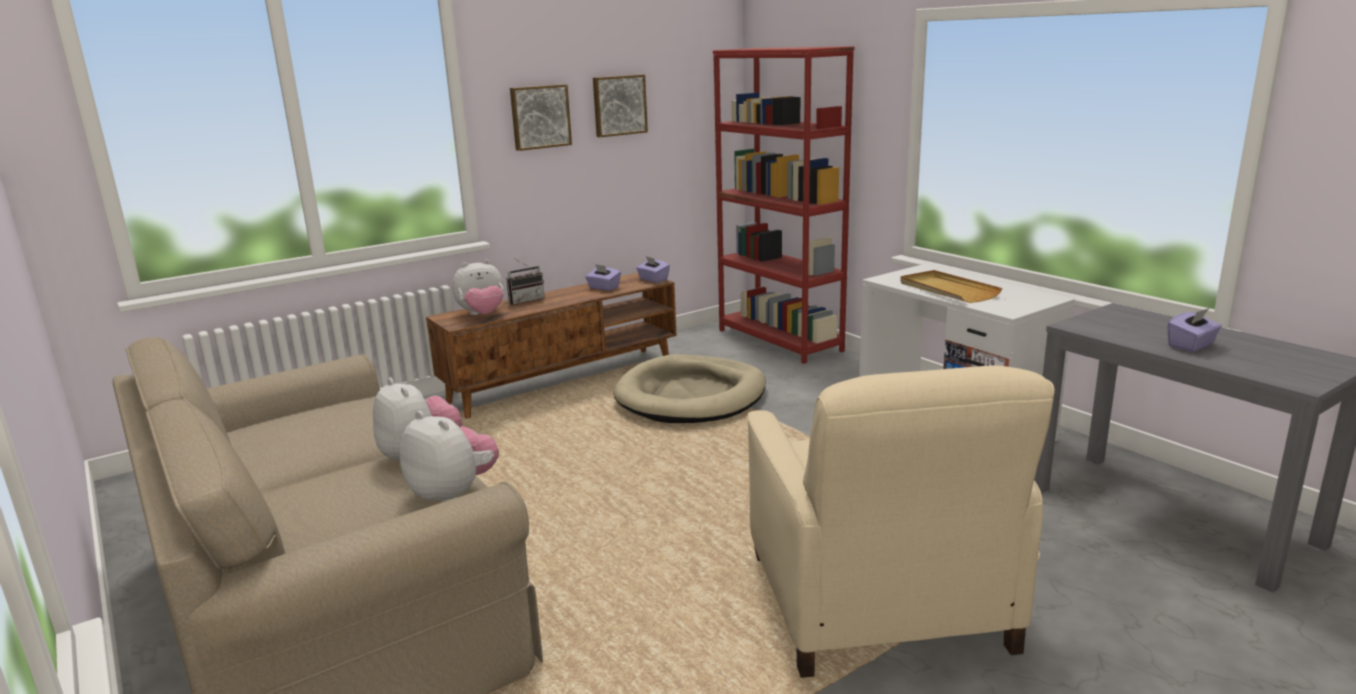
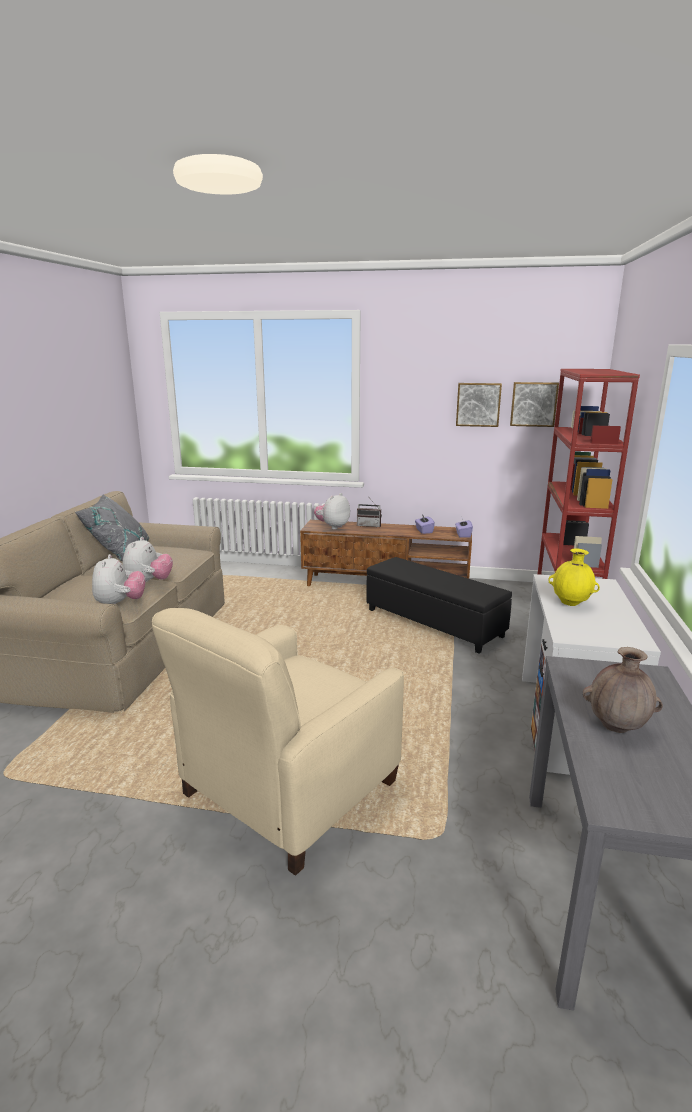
camera: 45 degrees right, 0 degrees up
(247, 448) = (119, 554): none -> grey pillow
(482, 315) = (332, 527): plush toy -> plush toy turned 105 degrees clockwise
(540, 117) = (413, 406): picture -> picture (533, 404)
(691, 396) = (434, 623): beige dog bed -> black ottoman
(947, 290) = (571, 603): beige tray -> yellow vase
(1191, 345) = (617, 727): purple tissue box -> brown vase

